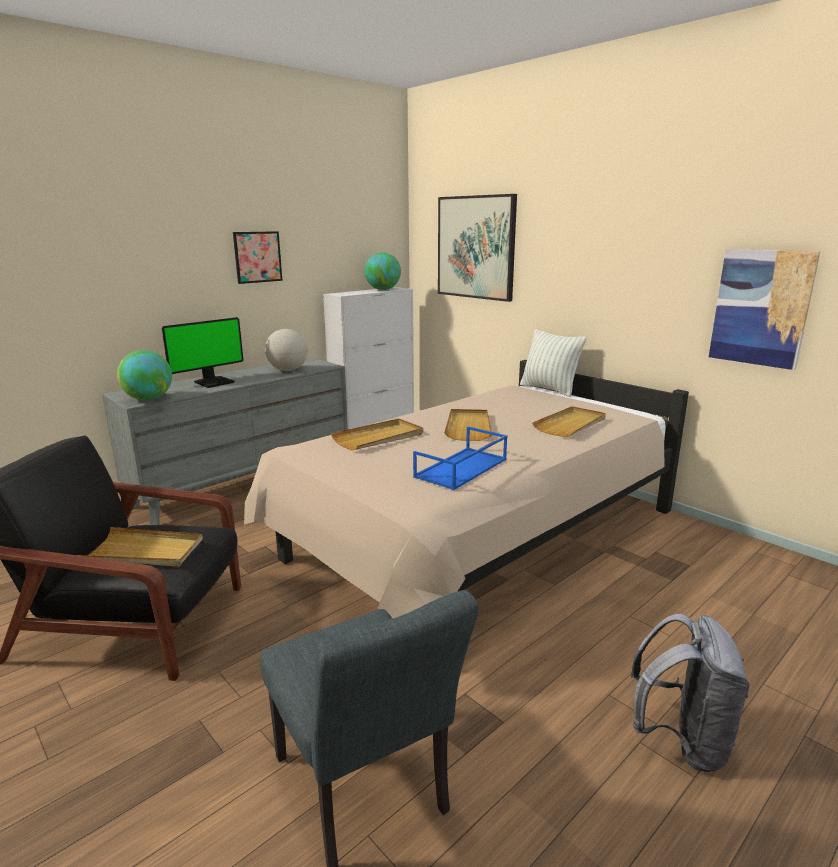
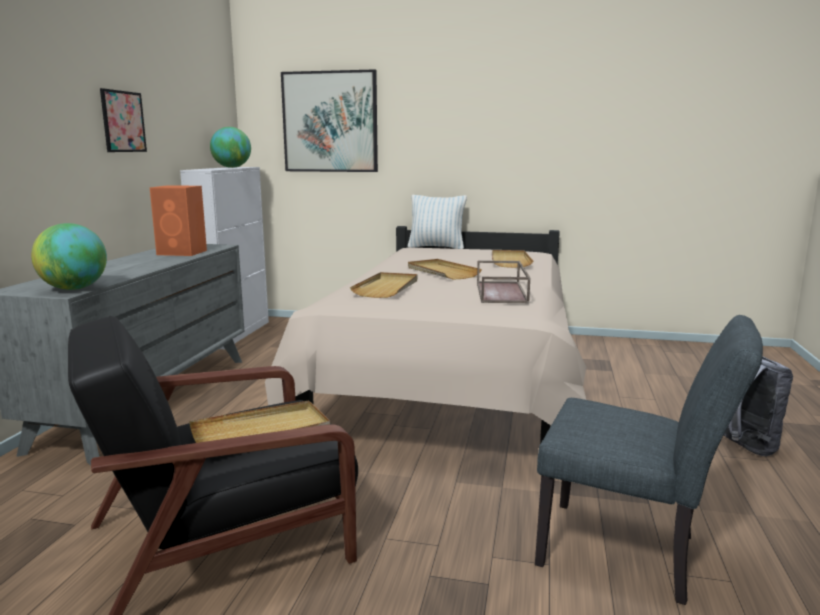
camera: 35 degrees left, 5 degrees down
(214, 382) = (118, 268): monitor -> none
(288, 370) = (183, 252): globe -> orange speaker
(461, 468) = (502, 292): blue tray -> brown tray
(761, 308) = (607, 158): picture -> none

